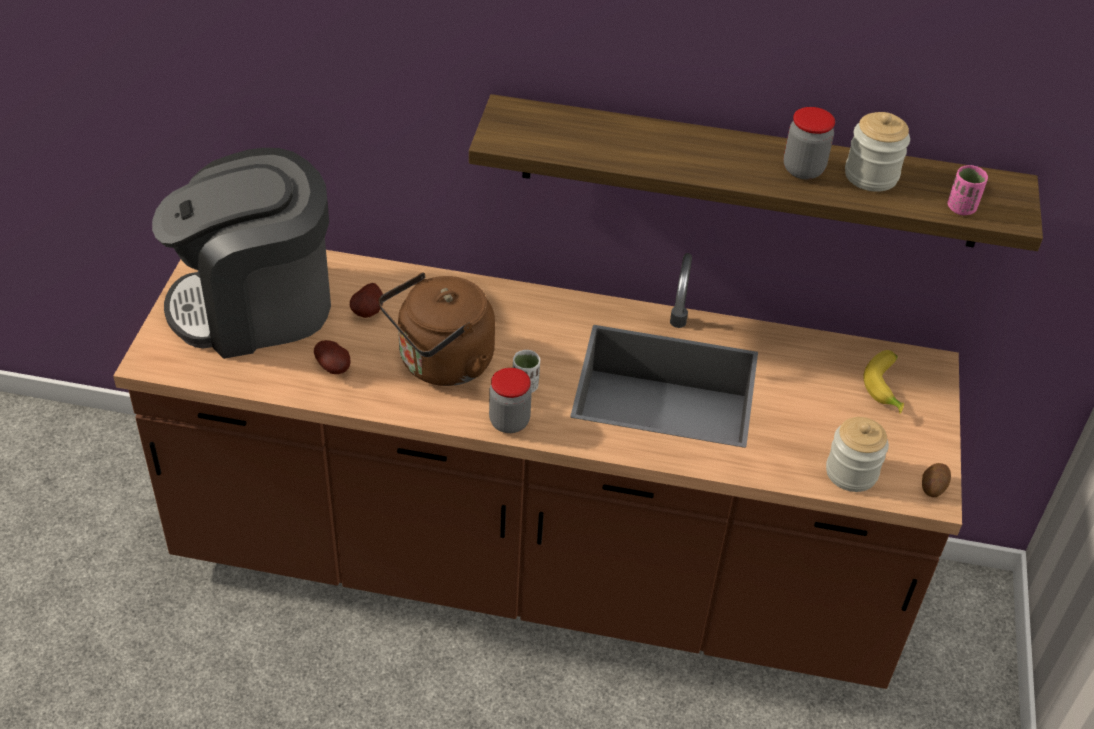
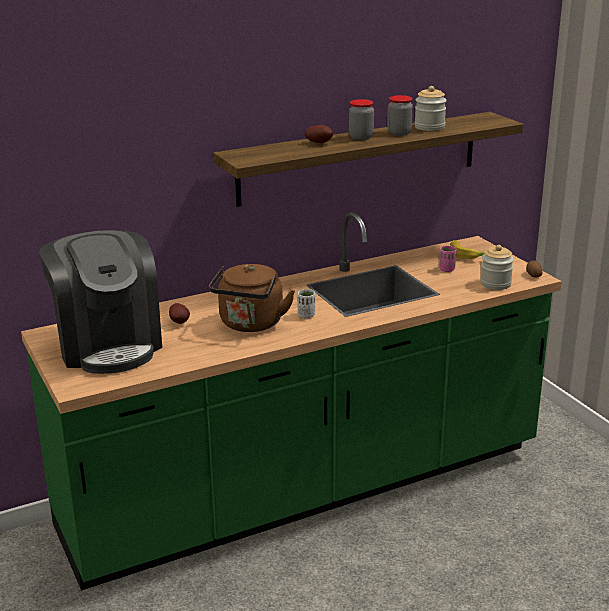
camera: 35 degrees left, 20 degrees down
(255, 306) = (108, 344): coffee machine -> coffee machine turned 60 degrees counterclockwise
(334, 368) = (193, 348): potato -> potato (320, 143)
(509, 422) = (318, 329): jar -> jar (361, 137)
(534, 571) = (306, 491): brown counter -> green counter
(961, 208) = (480, 125): pink cup -> pink cup (447, 269)

